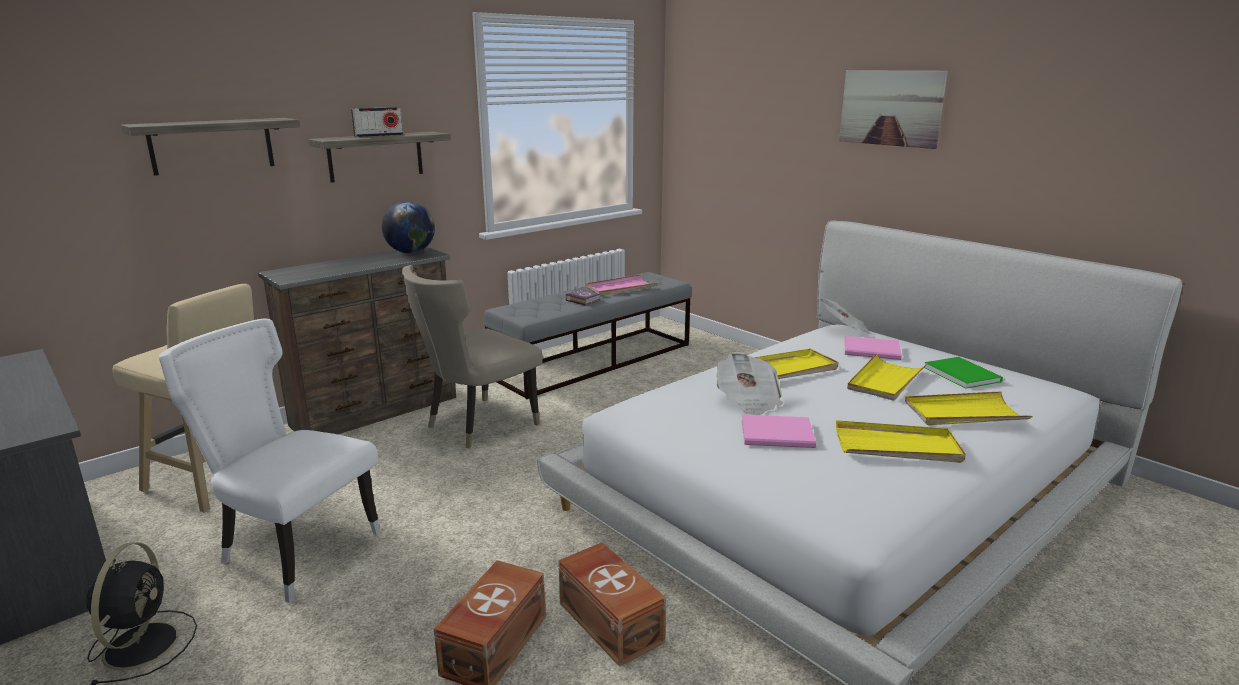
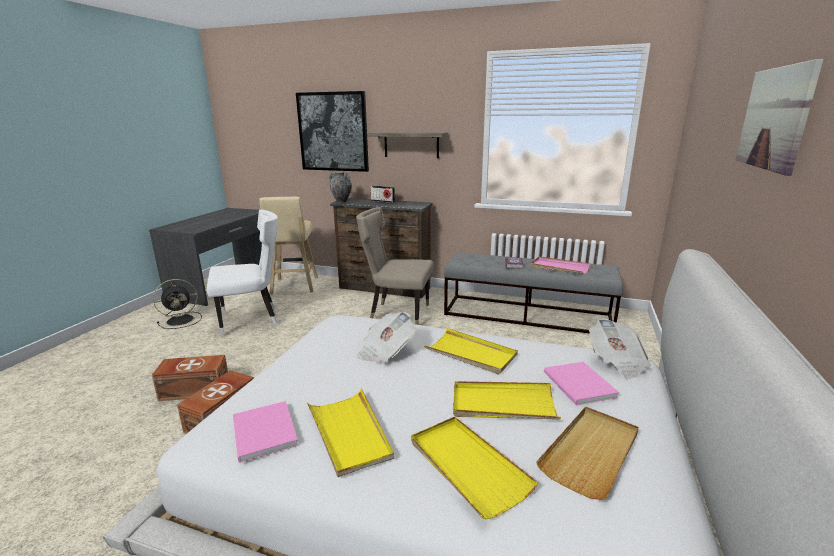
camera: 60 degrees right, 0 degrees up
(212, 145) = (333, 132): shelf -> picture
(292, 278) = (341, 202): none -> vase
(294, 550) = (252, 319): white chair -> white chair turned 75 degrees clockwise
(378, 136) = (405, 132): radio -> radio (382, 201)
(410, 252) = (413, 204): globe -> none
(779, 435) = (334, 374): pink book -> pink book (263, 434)
(961, 373) = (591, 453): green book -> beige tray

